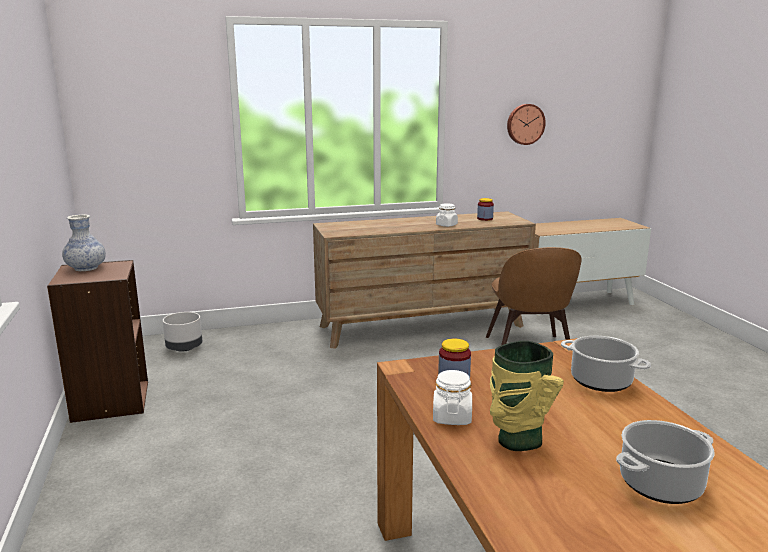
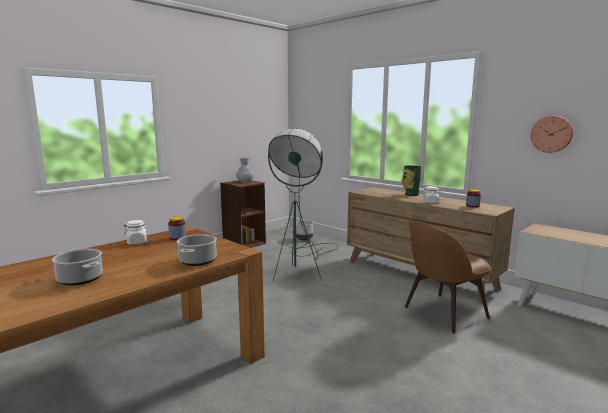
camera: 60 degrees right, 5 degrees down
(305, 383) = (302, 267): none -> green floor lamp
(517, 440) = (118, 253): vase -> vase (410, 194)

